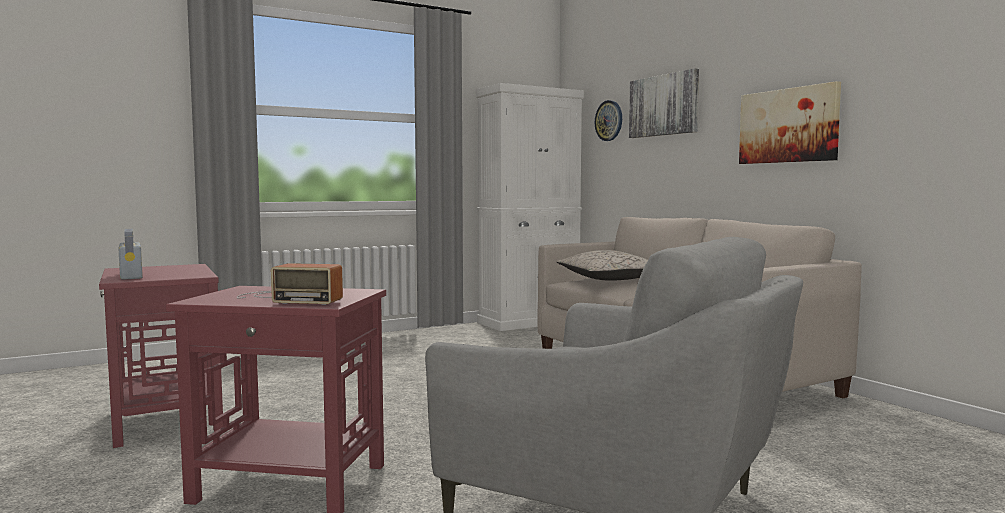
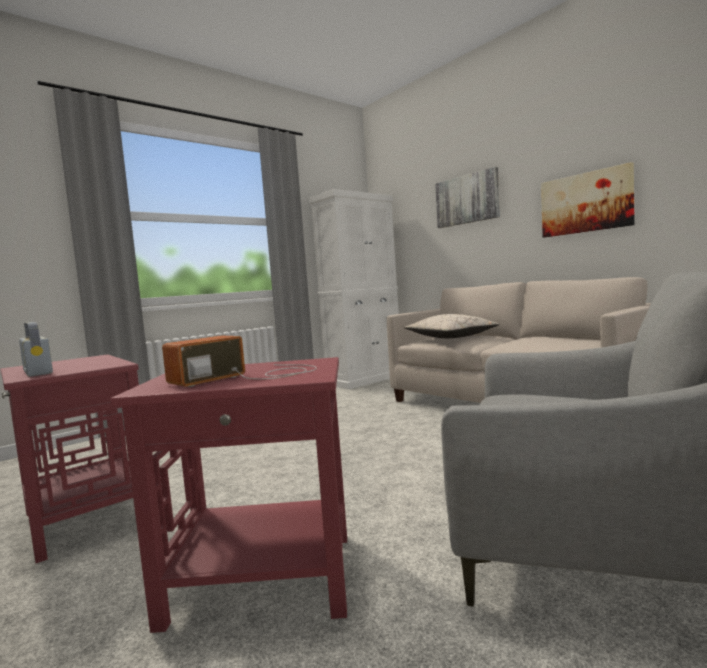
camera: 10 degrees left, 0 degrees up
(287, 298) = (251, 375): radio -> radio turned 135 degrees clockwise
(609, 120) = (417, 217): wall clock -> none

